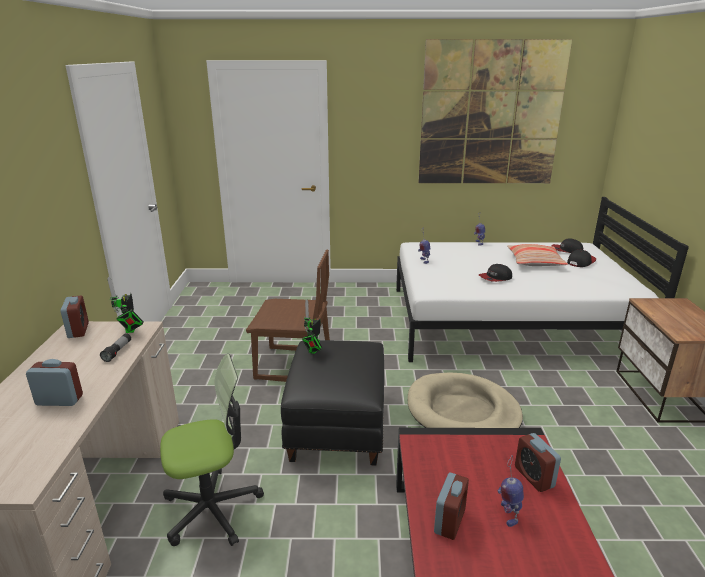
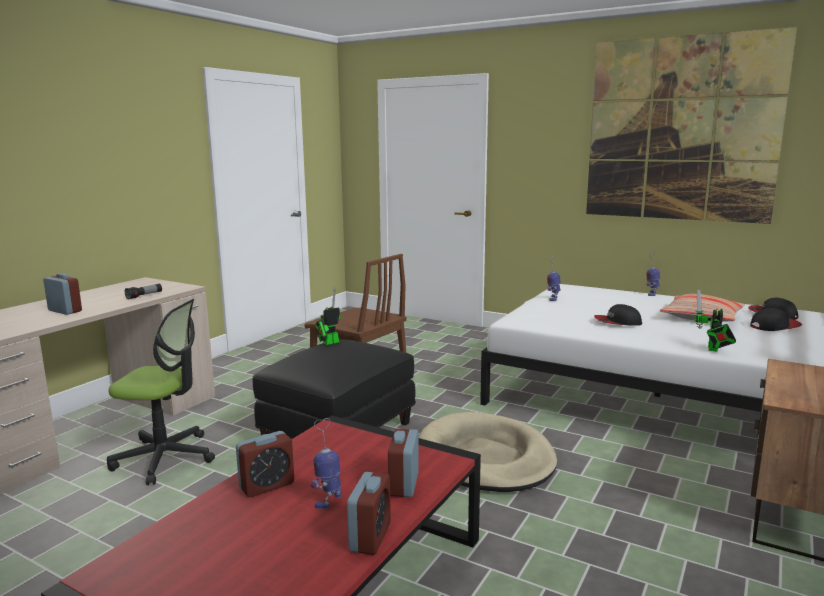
camera: 30 degrees right, 10 degrees down
(78, 330) = (142, 282): alarm clock -> alarm clock (370, 537)
(130, 330) = (174, 287): toy robot -> toy robot (712, 349)

